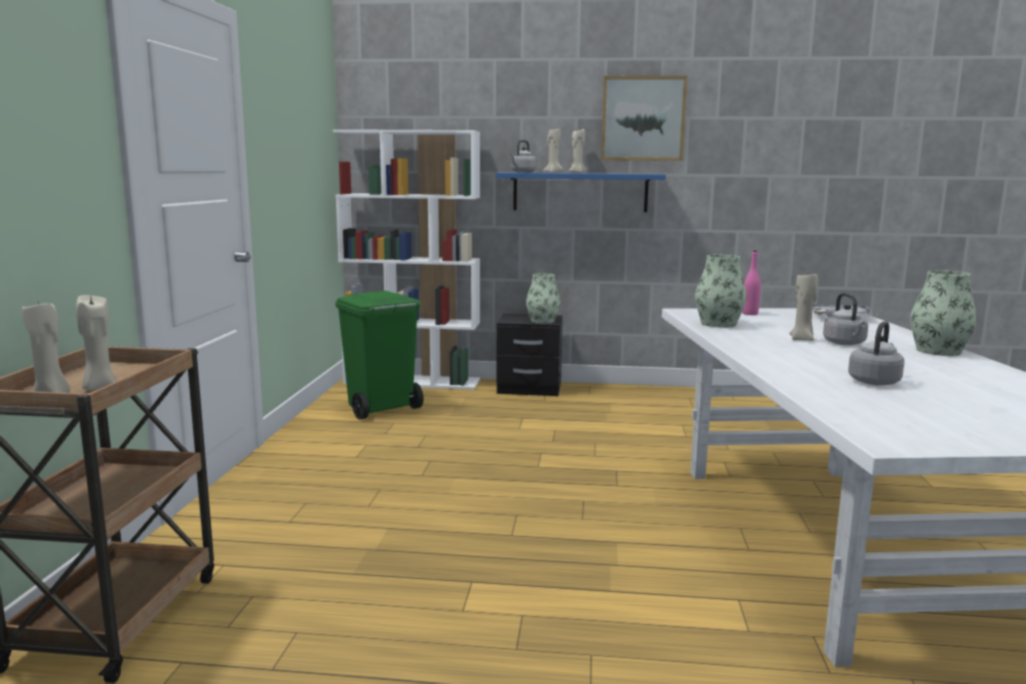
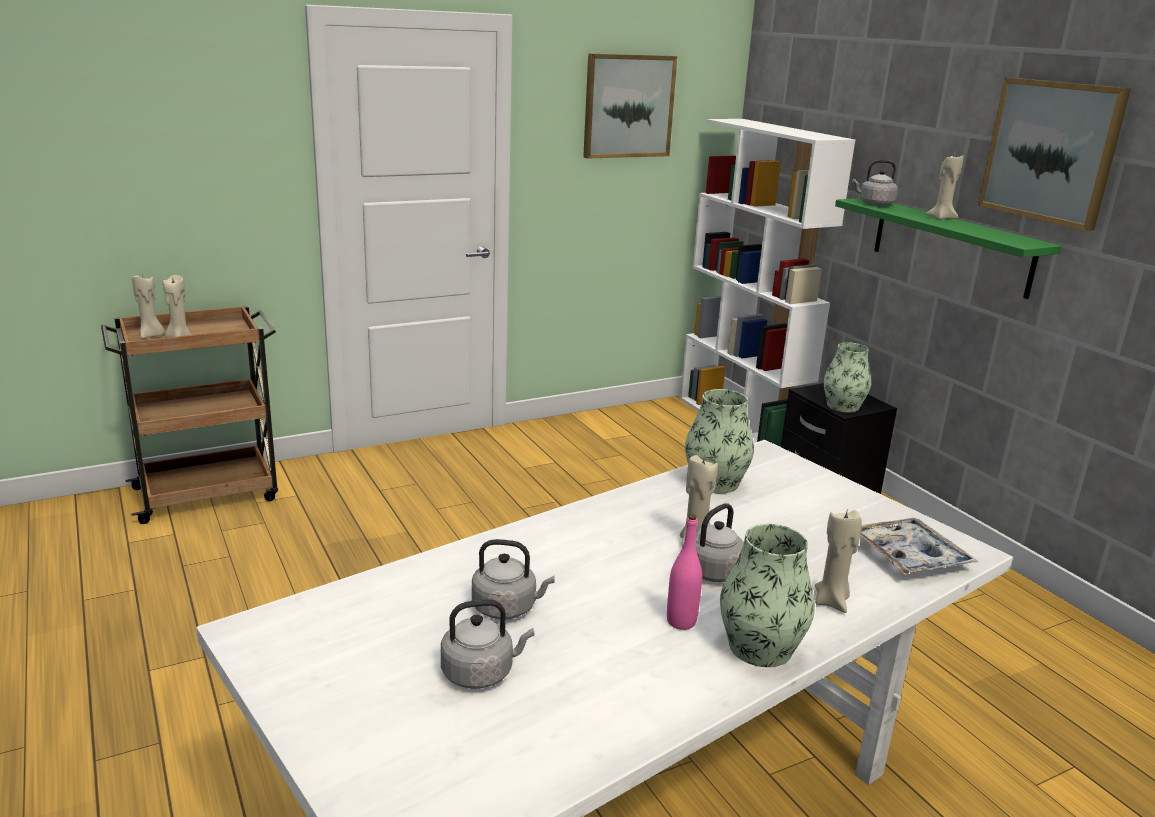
camera: 55 degrees right, 10 degrees up
(295, 114) = (628, 106): none -> picture
(380, 409) = (644, 437): green trash can -> none
(553, 172) = (908, 212): beige candle -> beige candle (832, 601)
(580, 192) = (950, 246): blue shelf -> green shelf
(749, 313) = (819, 492): pink bottle -> pink bottle (681, 621)
(963, 398) = (481, 673): none -> grey kettle

